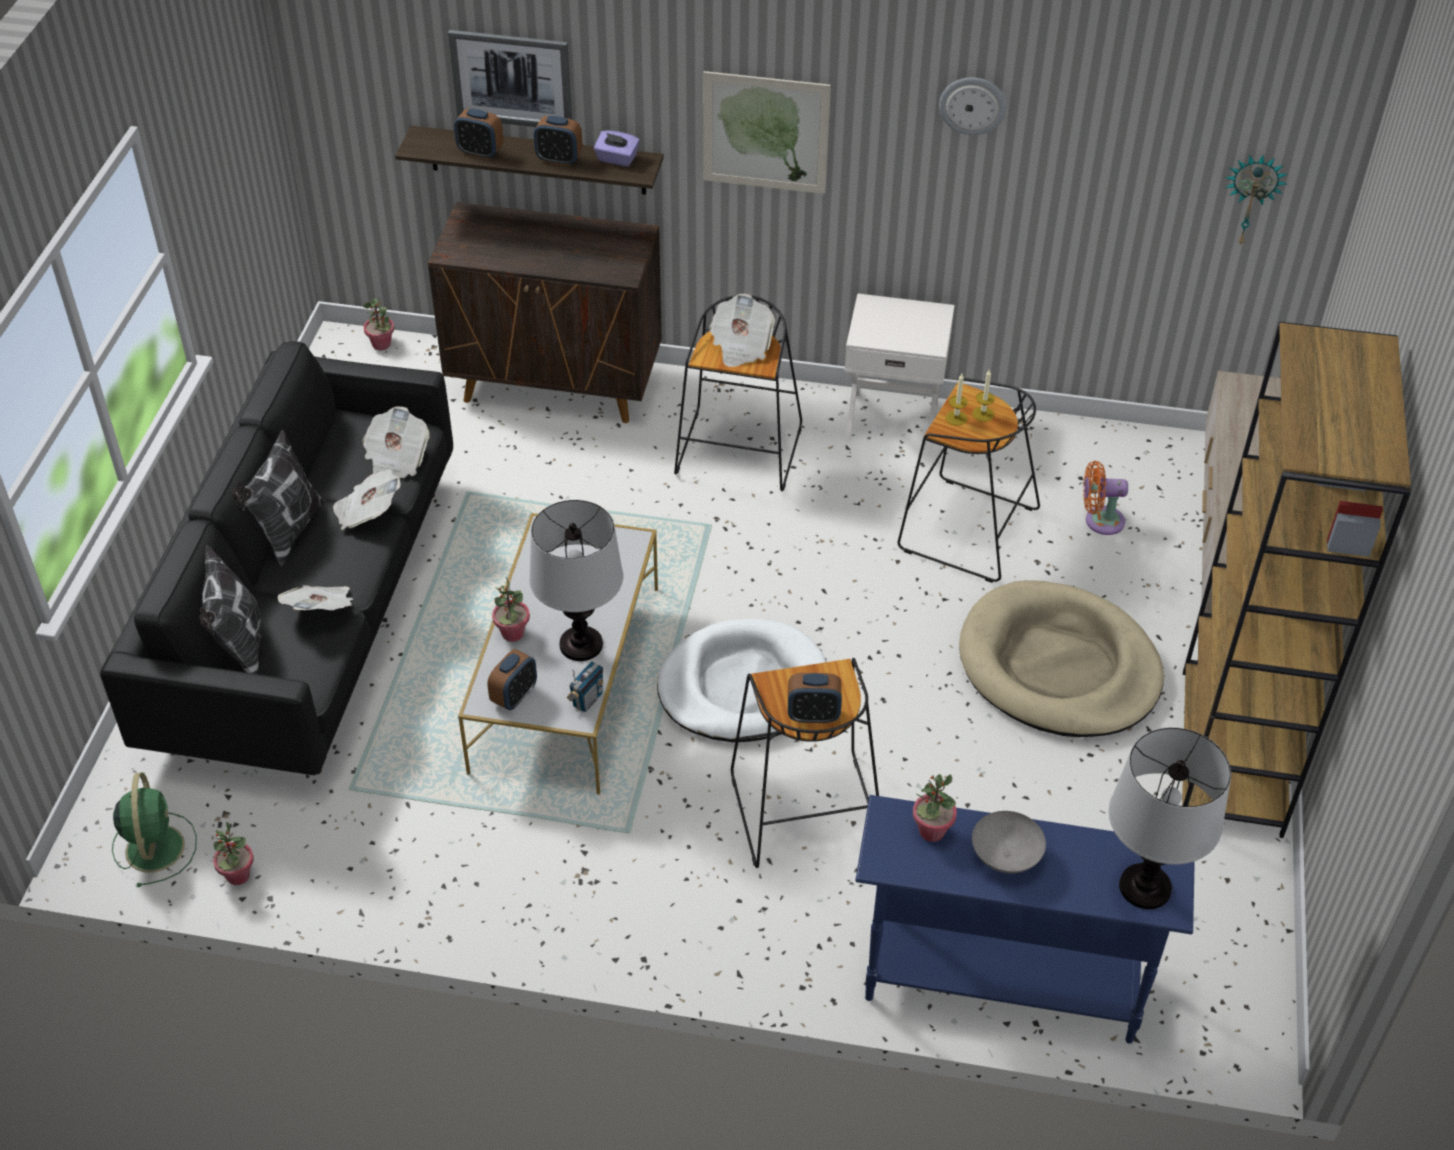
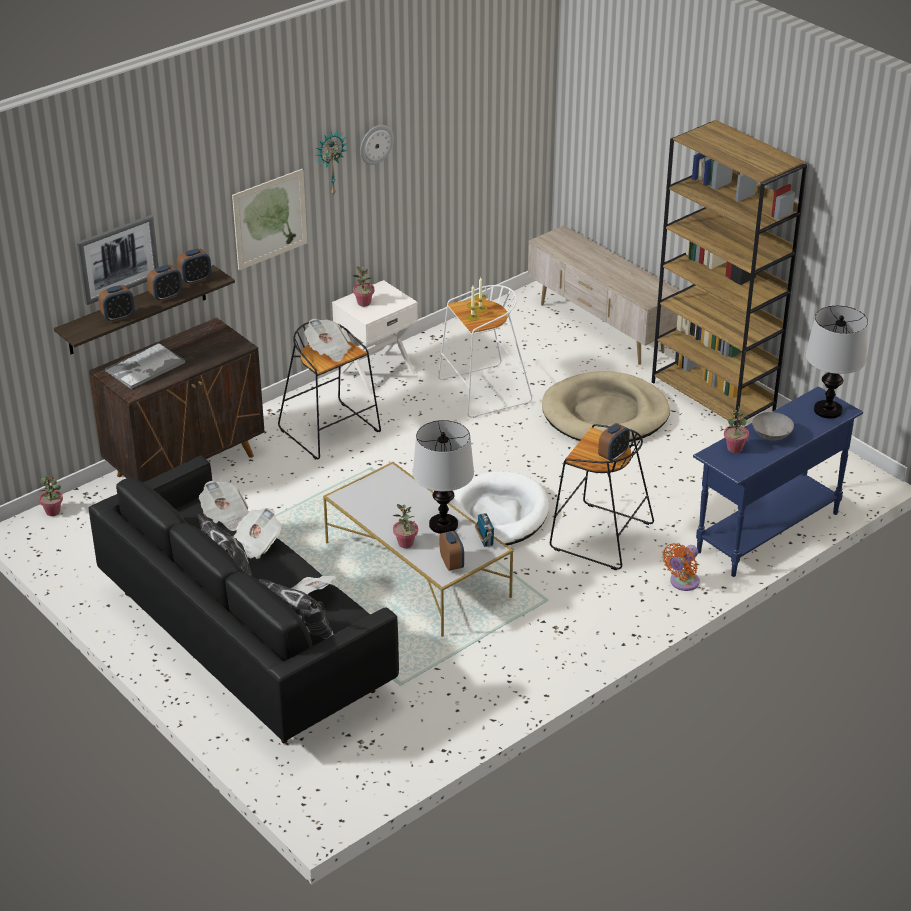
camera: 50 degrees left, 10 degrees down
(155, 846) = (351, 780): green fan -> none
(238, 875) = (412, 756): potted plant -> potted plant (364, 303)
(504, 234) = (144, 367): none -> tray
(616, 159) = (195, 279): purple tissue box -> alarm clock
(965, 530) = (483, 392): black stool -> white stool
(1100, 520) = (530, 351): orange fan -> orange fan (682, 583)
(1251, 198) = (512, 132): wall clock -> wall clock (330, 162)

